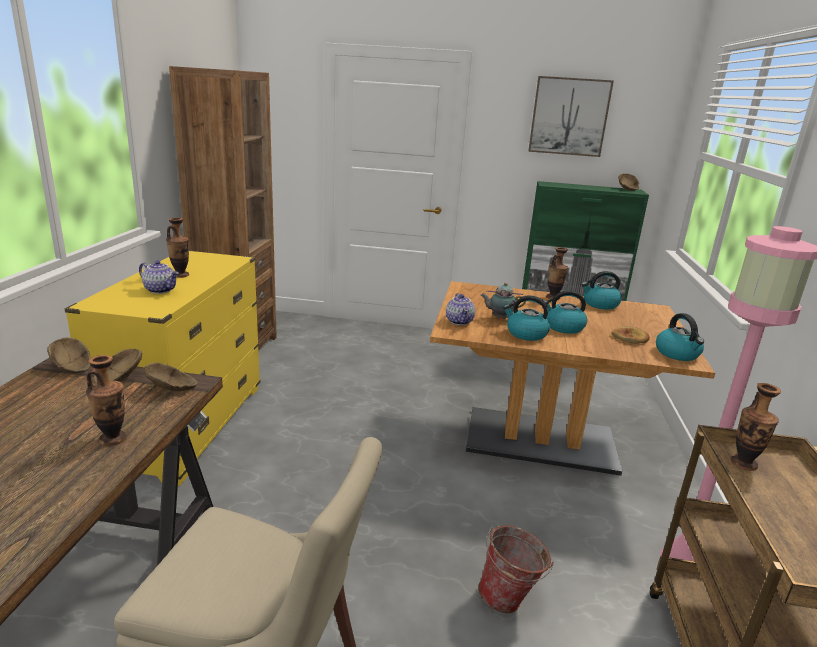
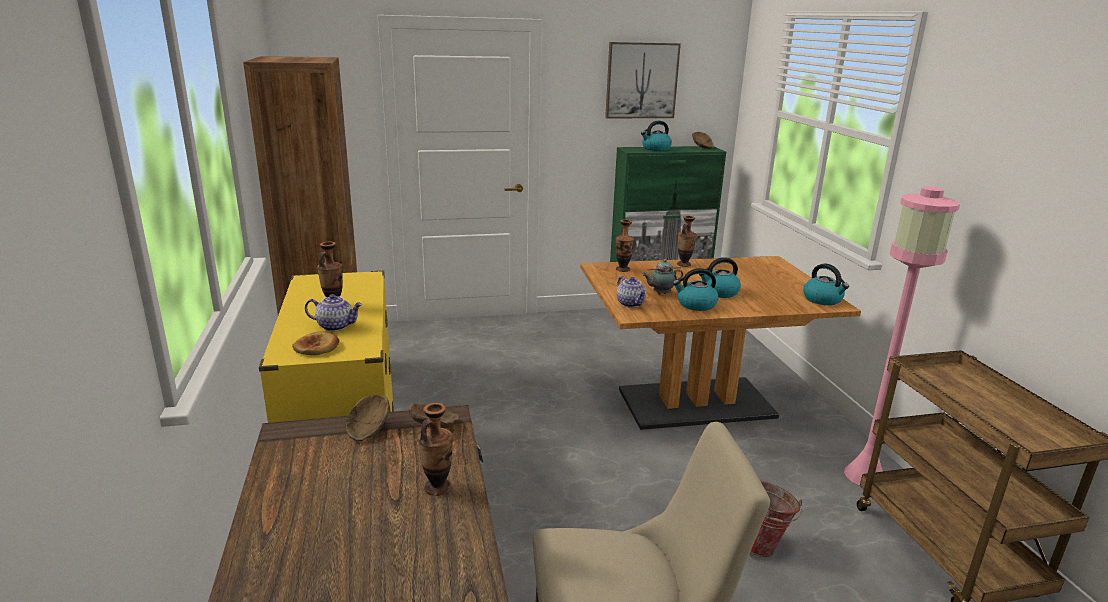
camera: 20 degrees left, 0 degrees up
(72, 368) = (303, 430): brown bowl -> none
(600, 304) = (727, 264): kettle -> kettle (655, 149)
(630, 338) = (777, 292): bread -> bread (317, 347)
(743, 463) = (933, 380): vase -> vase (623, 269)

